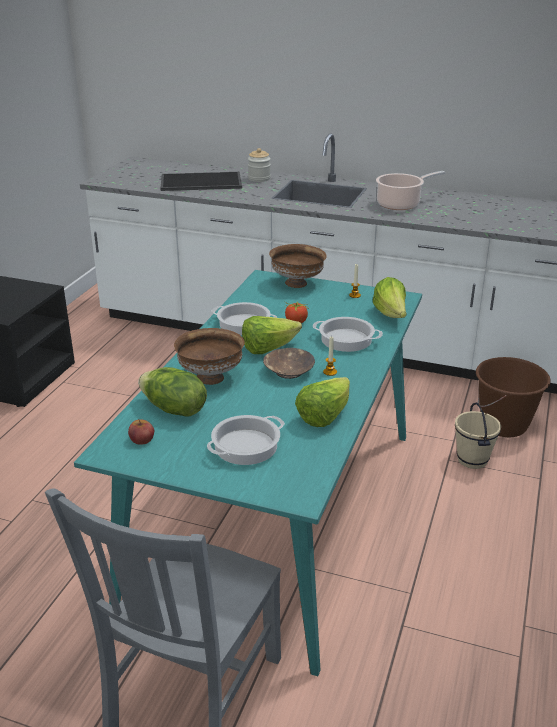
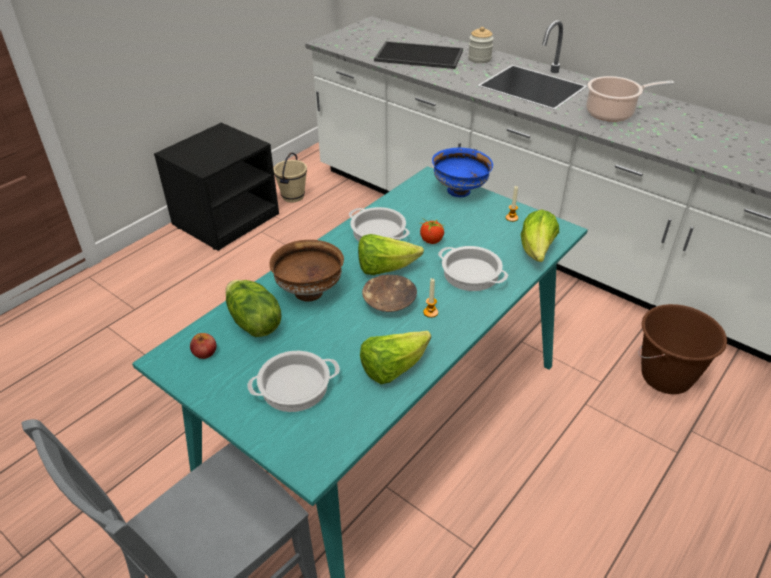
camera: 20 degrees right, 10 degrees up
(297, 283) = (460, 191): brown bowl -> blue bowl
(473, 460) = (611, 410): beige bucket -> beige bucket (293, 196)

